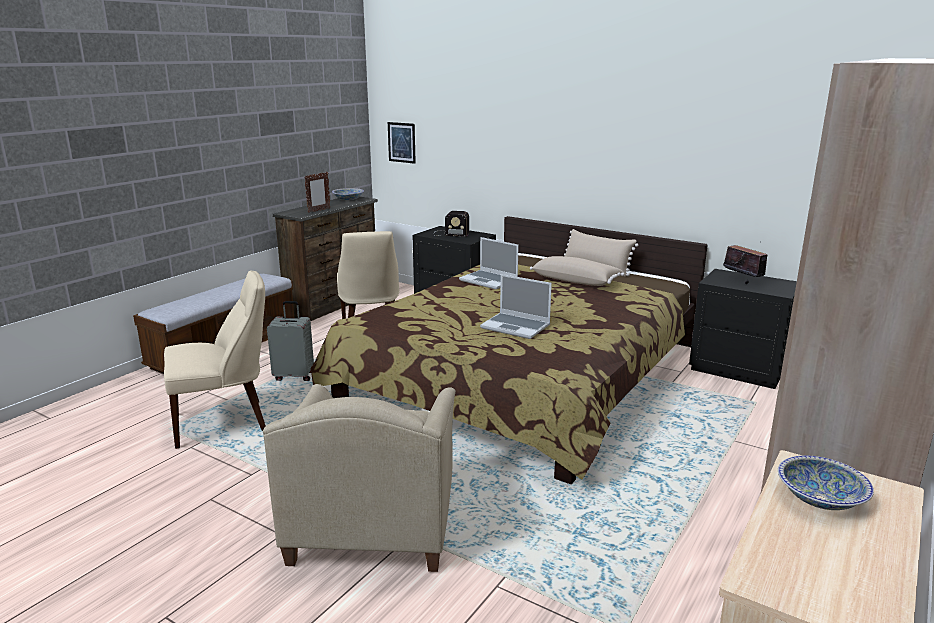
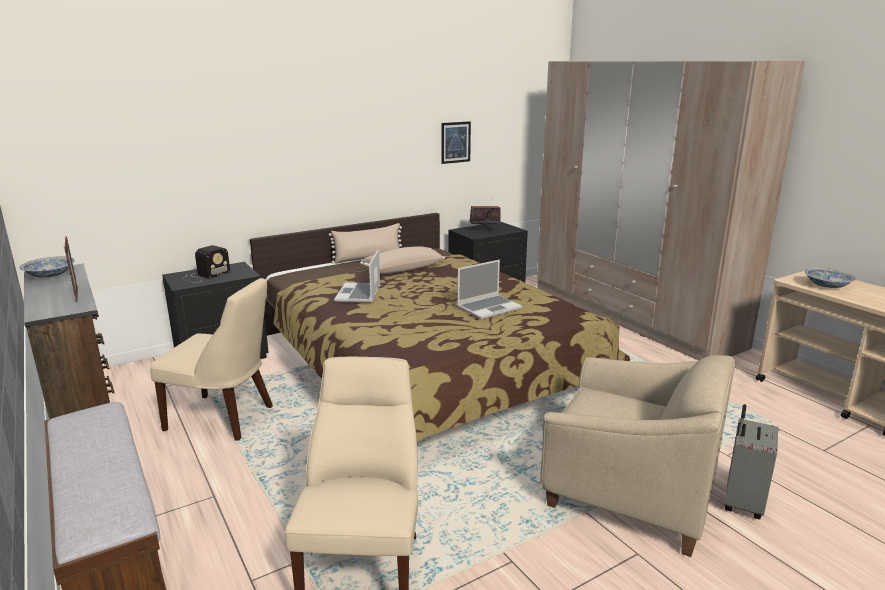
camera: 65 degrees left, 0 degrees up
(294, 376) = (284, 493): grey suitcase -> grey suitcase (741, 503)
(401, 142) = (68, 182): picture -> picture (455, 142)
(489, 281) = (359, 294): laptop -> laptop turned 120 degrees clockwise

